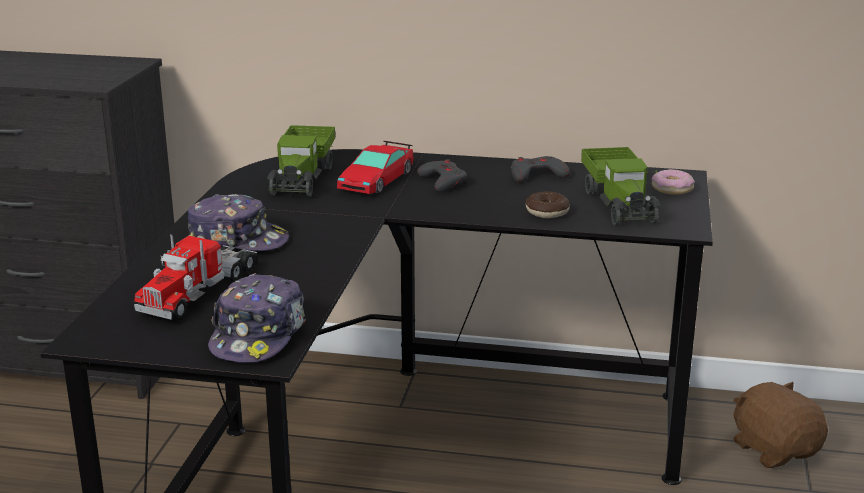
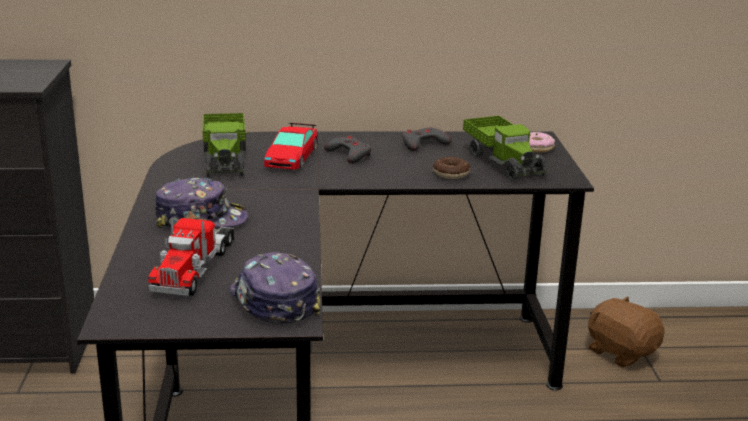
camera: 15 degrees left, 0 degrees up
(259, 335) = (273, 302): cap -> cap turned 150 degrees clockwise

